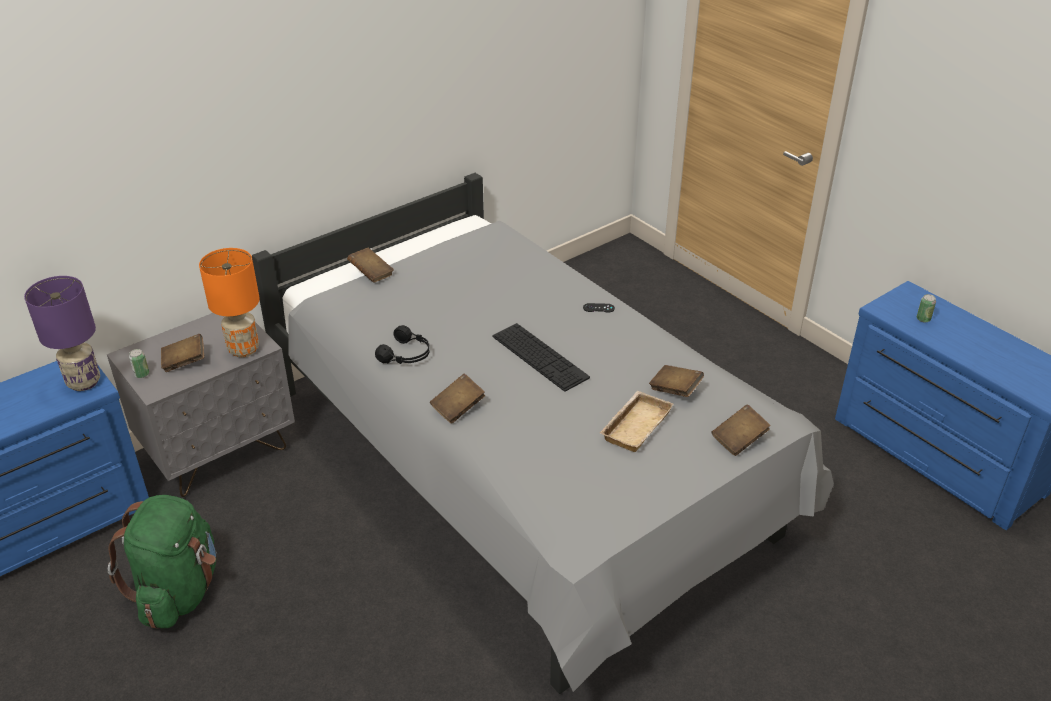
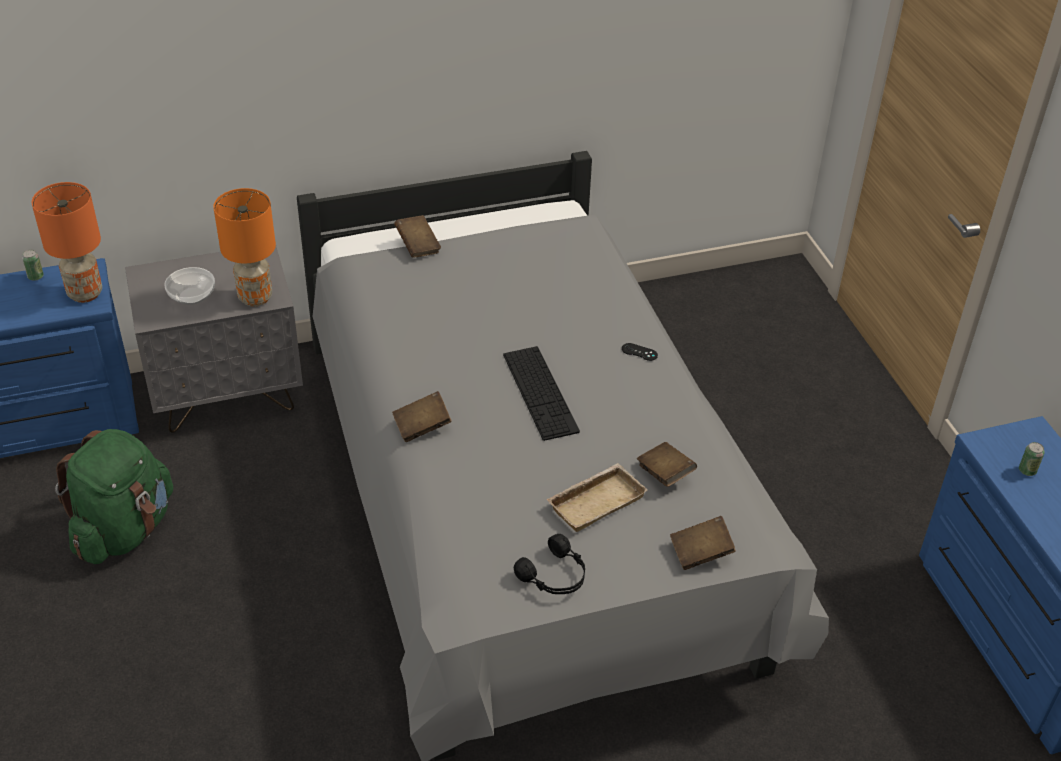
camera: 20 degrees right, 5 degrees up
(84, 382) = (85, 293): purple table lamp -> orange table lamp
(142, 374) = (146, 298): can -> can (35, 277)
(184, 362) = (192, 296): brown book -> bowl
(406, 355) = (403, 351): black headphones -> black headphones (555, 576)

